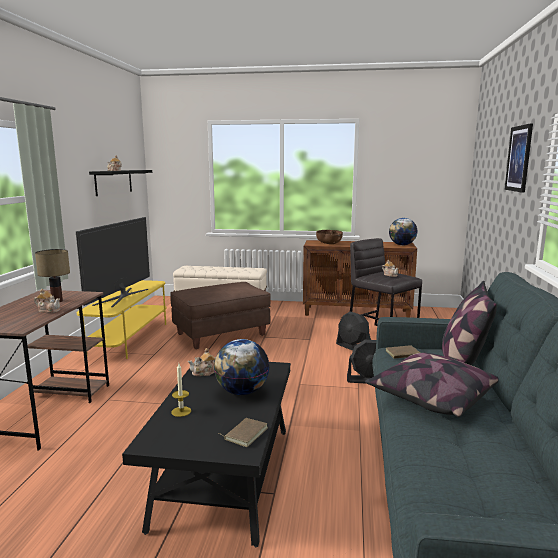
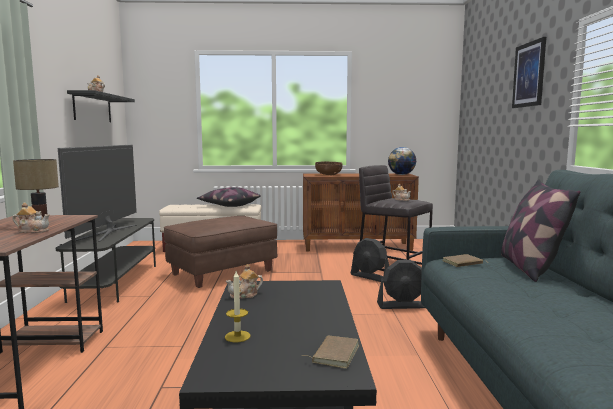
camera: 10 degrees left, 5 degrees down
(129, 339) = (115, 282): yellow tv stand -> grey tv stand
(241, 392) = (302, 311): globe -> none
(430, 398) = (527, 299): pillow -> pillow (229, 205)

